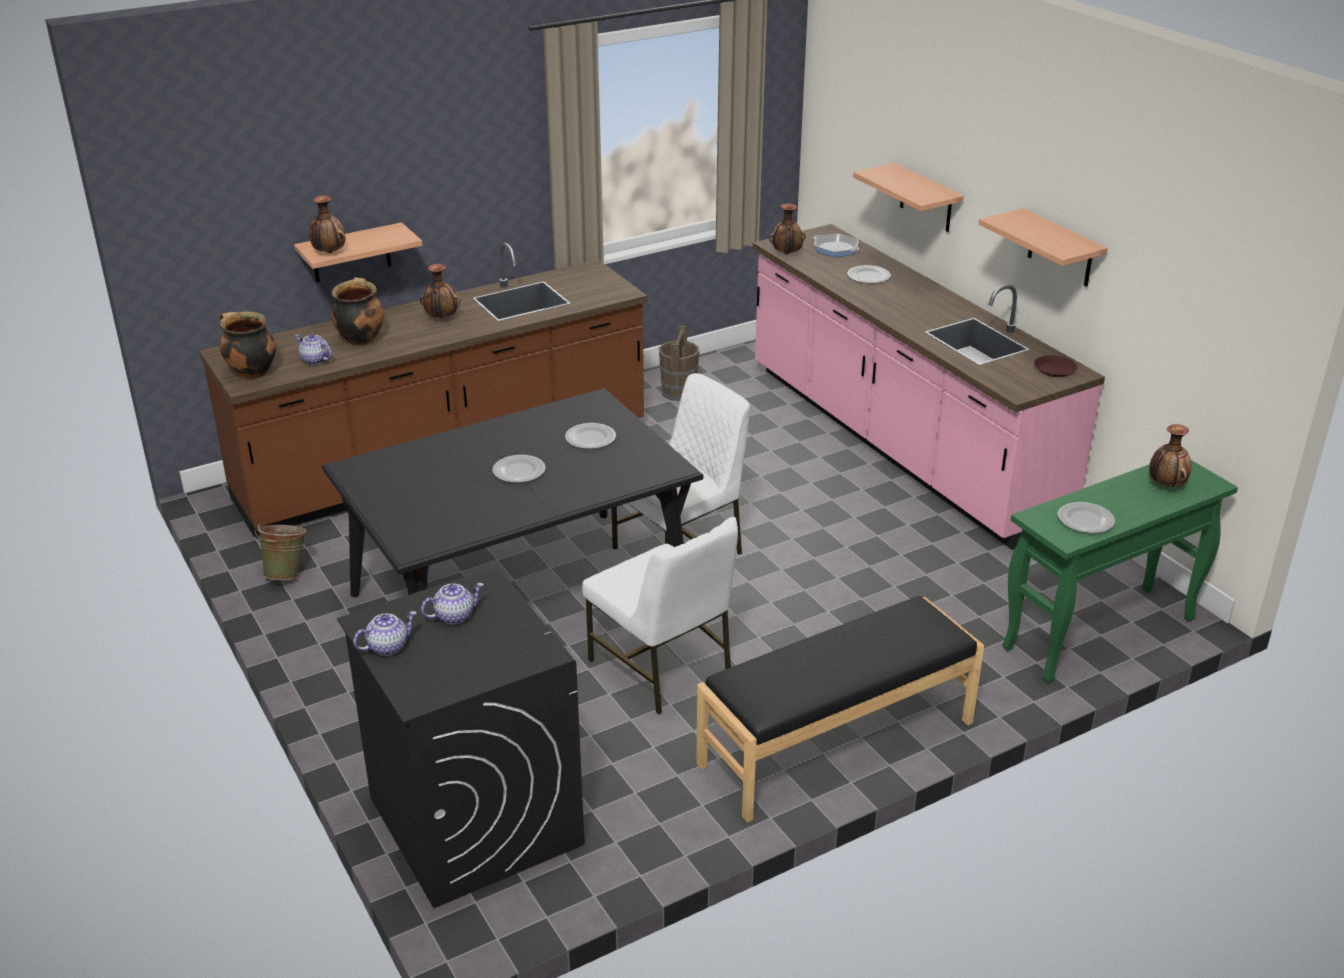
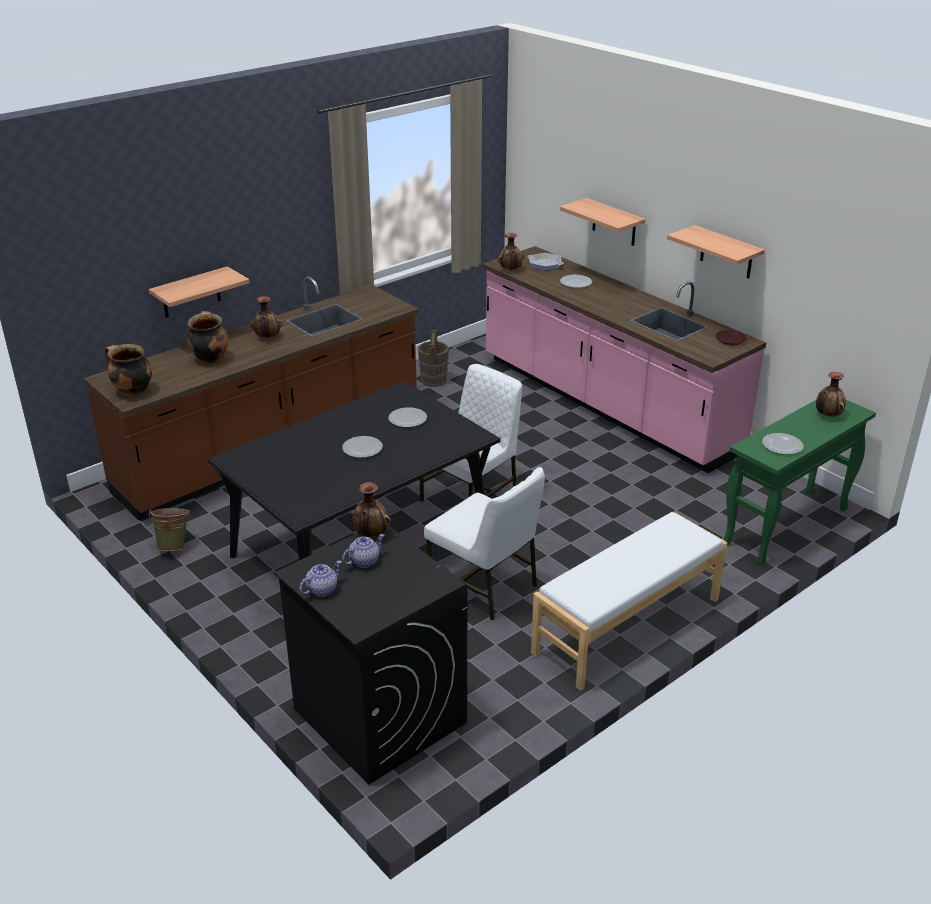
camera: 10 degrees left, 0 degrees up
(314, 360) = (179, 378): teapot -> none
(329, 252) = (179, 293): vase -> vase (371, 535)
(838, 744) = (628, 626): black bench -> white bench

